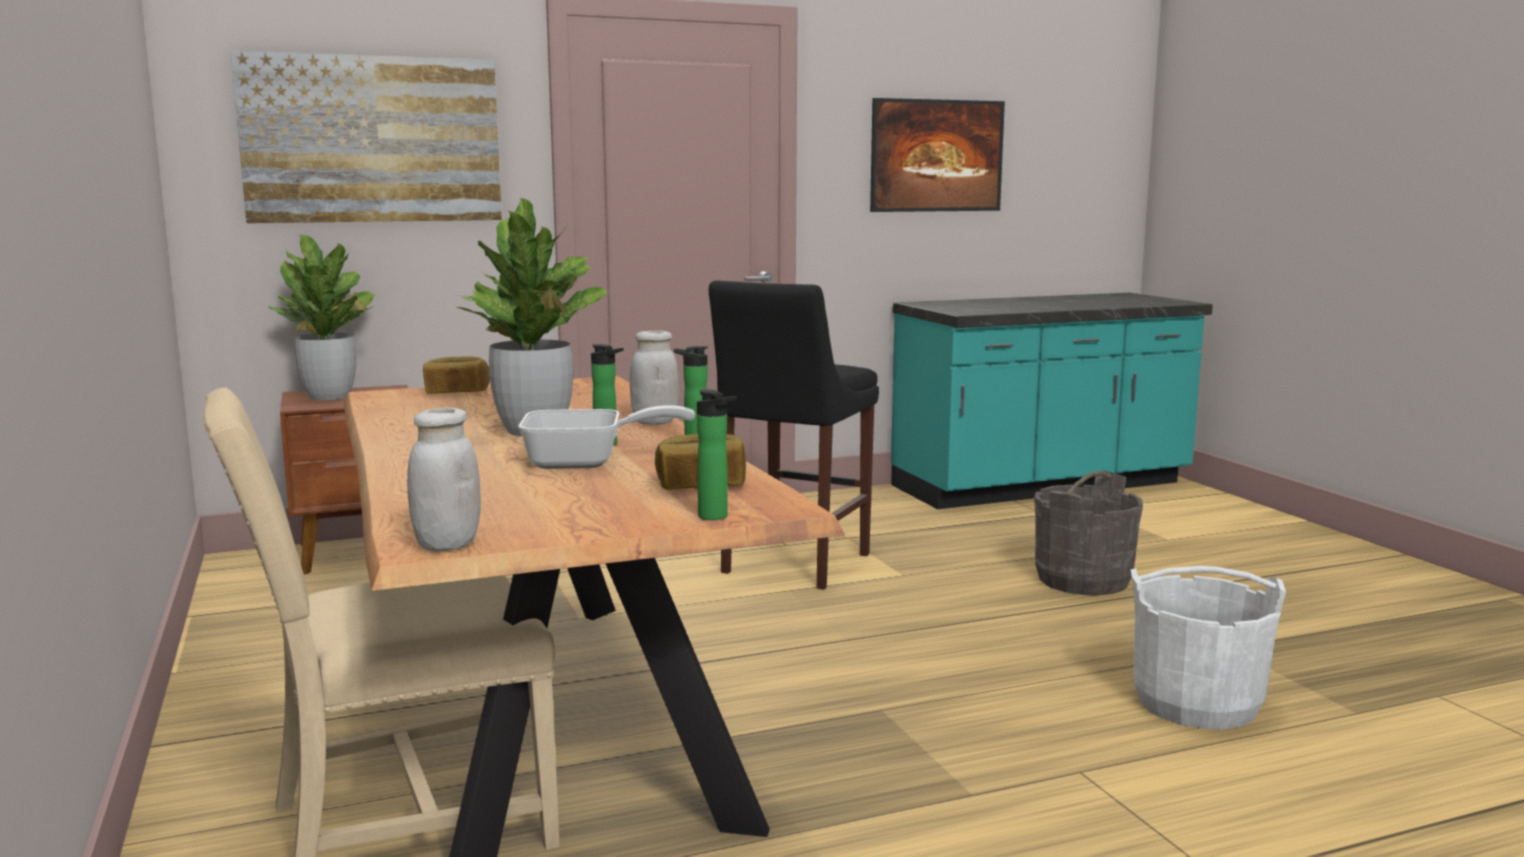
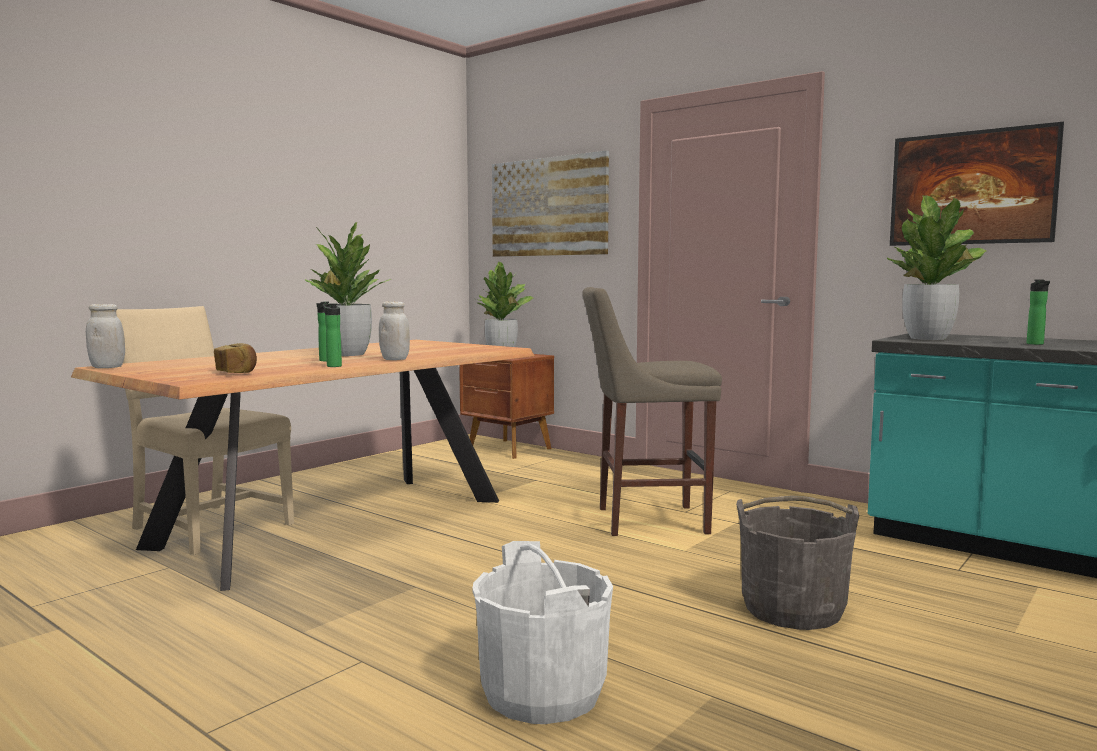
camera: 60 degrees right, 5 degrees down
(457, 392) = (434, 343): bread -> none
(587, 462) = (279, 362): frying pan -> none
(716, 517) = (166, 378): bottle -> bottle (1035, 344)
(791, 565) = (645, 520): black stool -> beige stool
(966, 308) = (928, 338): none -> potted plant

